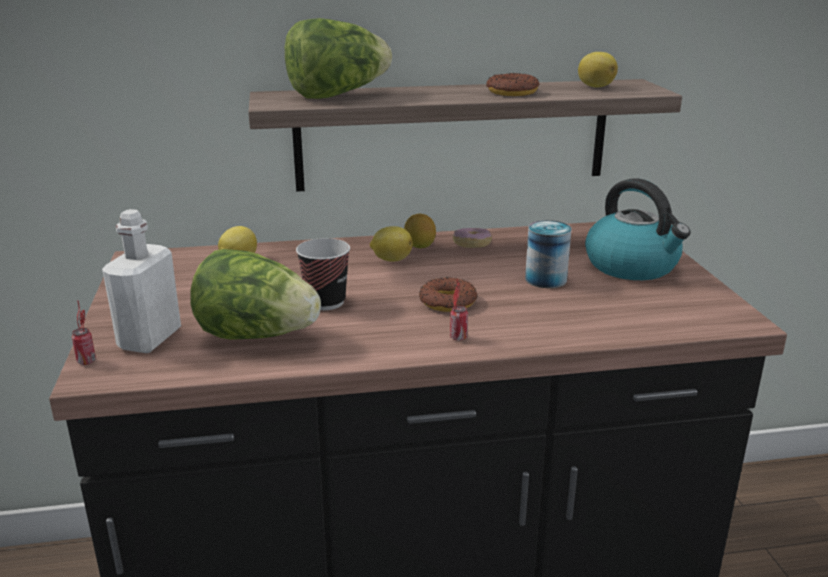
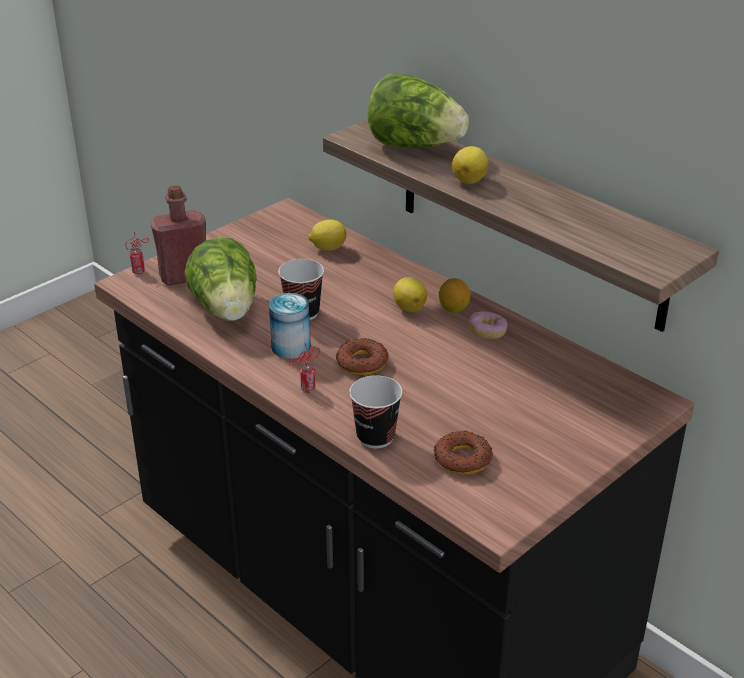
camera: 55 degrees right, 10 degrees up
(150, 339) = (184, 276): white bottle -> red bottle
(512, 92) = (537, 207): donut -> donut (463, 459)
(545, 279) = (461, 393): can -> can (291, 347)
(572, 331) = (375, 437): none -> cup
(594, 86) = (627, 236): lemon -> lemon (470, 180)
(633, 266) = (550, 431): kettle -> none

